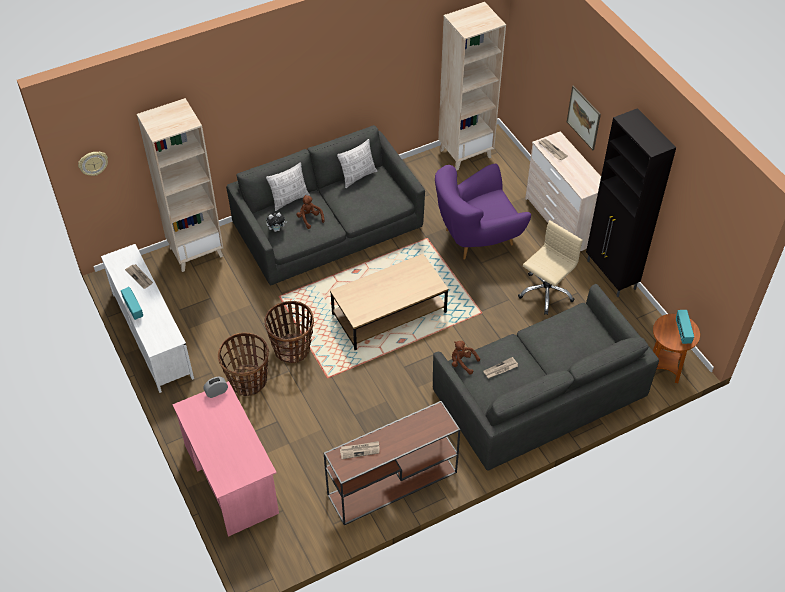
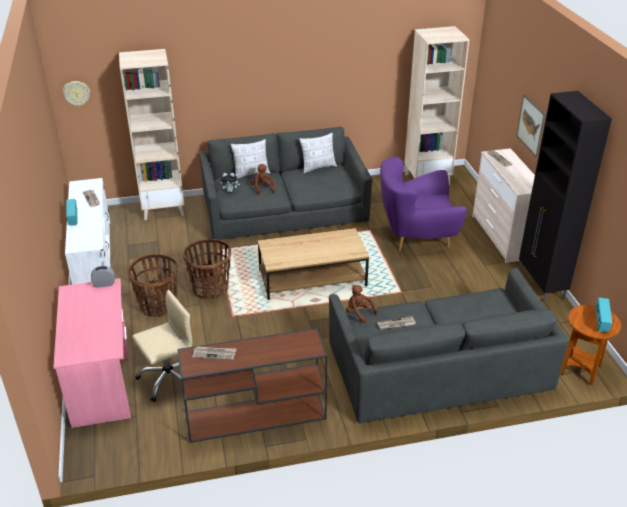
camera: 15 degrees right, 15 degrees down
(545, 292) = (470, 287): beige office chair -> beige office chair (169, 378)

